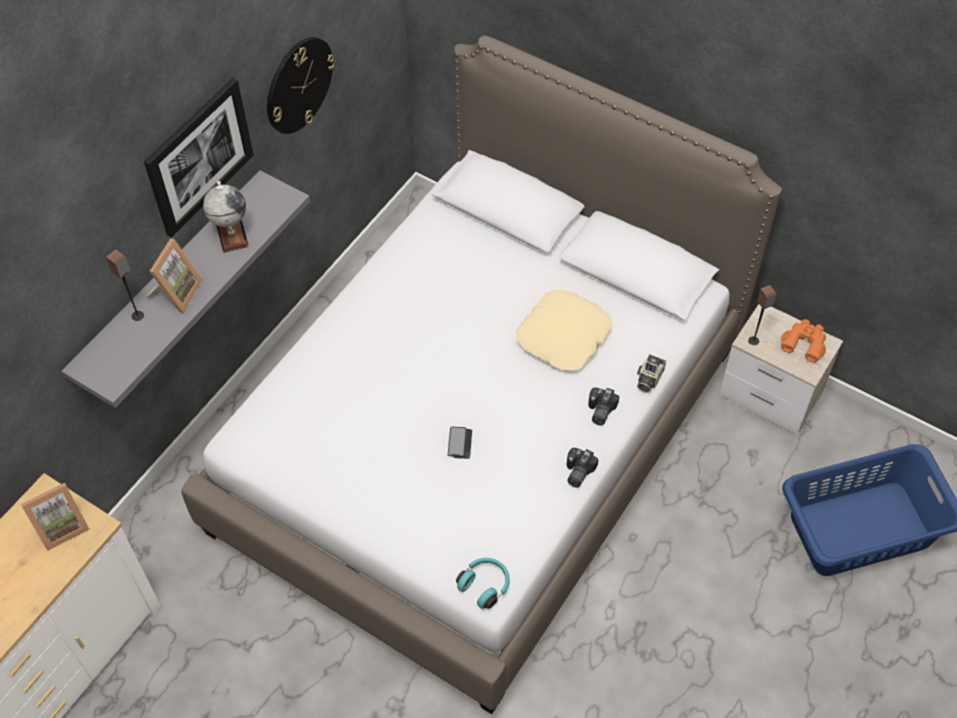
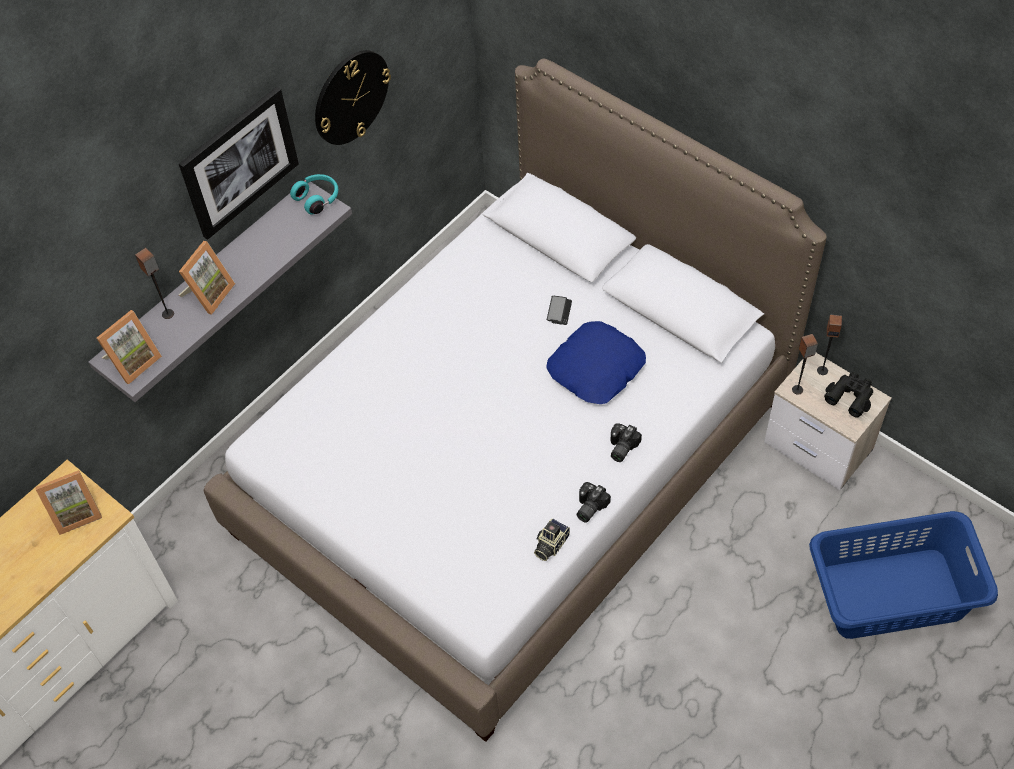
camera: 10 degrees right, 0 degrees up
(108, 367) = (133, 361): none -> picture frame
(232, 235) = (270, 241): globe -> none
(460, 443) = (475, 467): phone -> phone (559, 311)
(485, 585) = (479, 611): turquoise headphones -> turquoise headphones (318, 198)
(564, 336) = (596, 369): beige pillow -> blue pillow
(648, 379) = (675, 419): camera -> camera (550, 544)
(774, 320) = (822, 370): none -> speaker
(804, 342) = (850, 396): orange binoculars -> black binoculars

